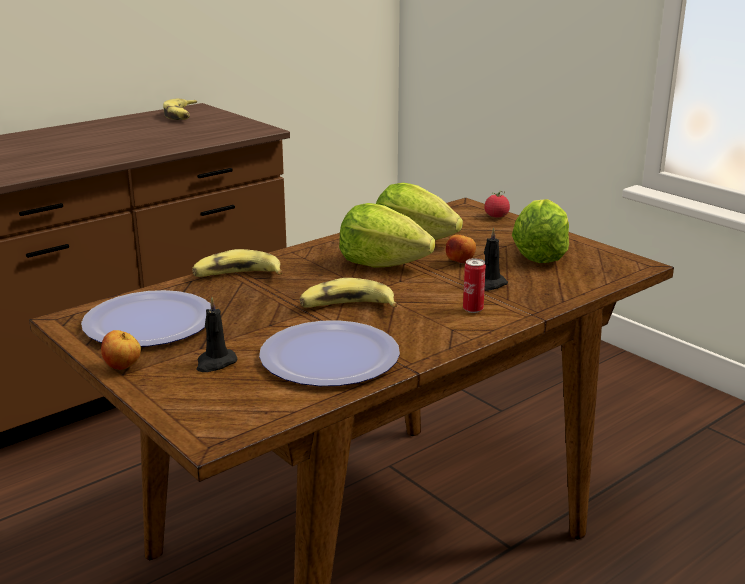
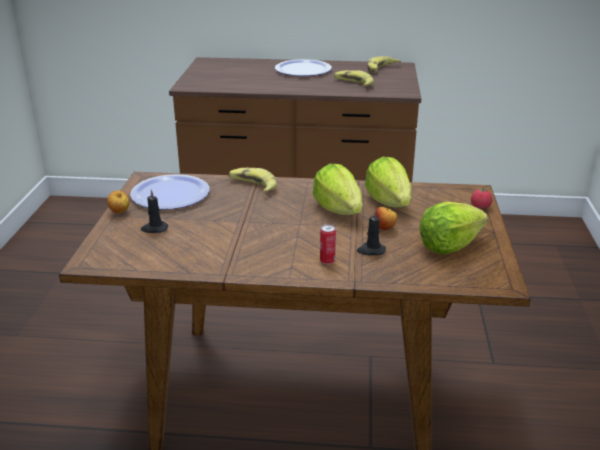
camera: 45 degrees right, 5 degrees up
(329, 356) = (204, 251): plate -> plate (303, 70)
(347, 307) = (266, 228): banana -> banana (353, 83)

